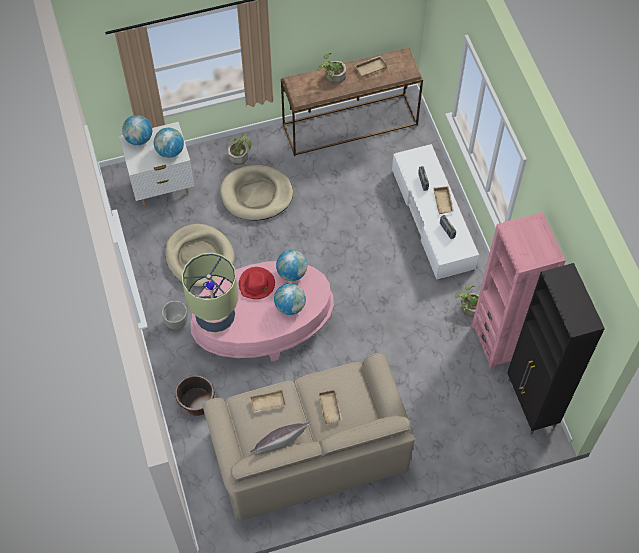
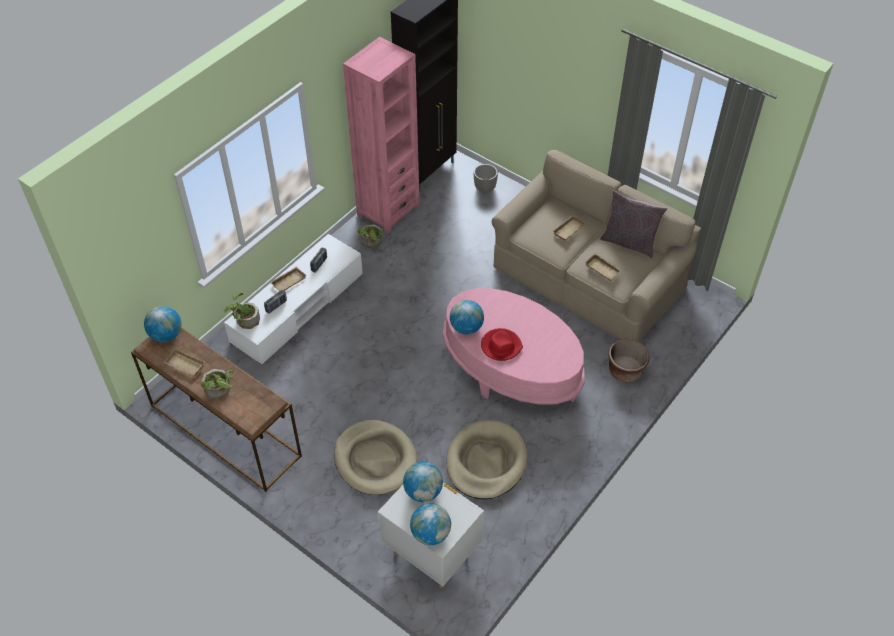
camera: 125 degrees left, 10 degrees down
(176, 322) = (568, 435): planter -> planter (484, 188)
(215, 317) = (560, 356): table lamp -> none
(240, 155) = (335, 506): potted plant -> potted plant (245, 320)
(290, 306) = (500, 310): globe -> globe (166, 335)

